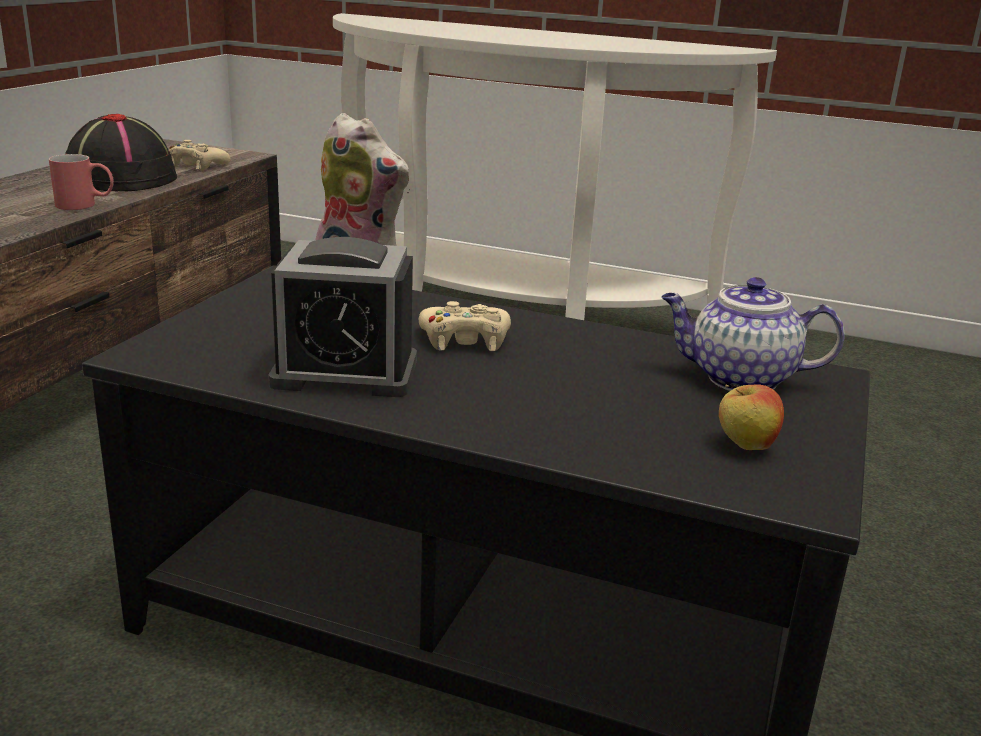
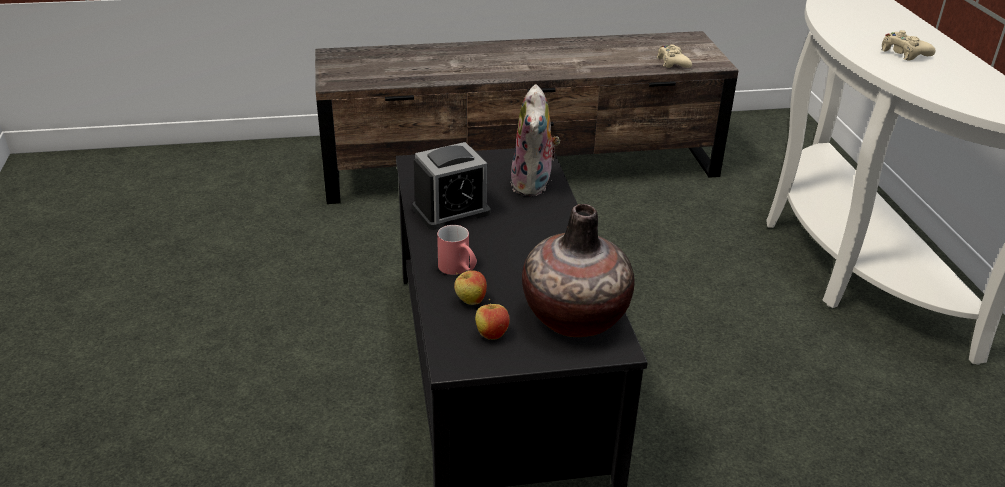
camera: 60 degrees right, 10 degrees up
(85, 205) = (563, 71): red mug -> red mug (458, 270)
(121, 178) = (615, 58): black hat -> none
(345, 372) = (451, 210): alarm clock -> alarm clock turned 90 degrees counterclockwise
(465, 340) = (523, 226): beige game controller -> beige game controller (903, 53)
(636, 435) = (470, 301): none -> apple
(738, 379) = (574, 317): teapot -> vase

